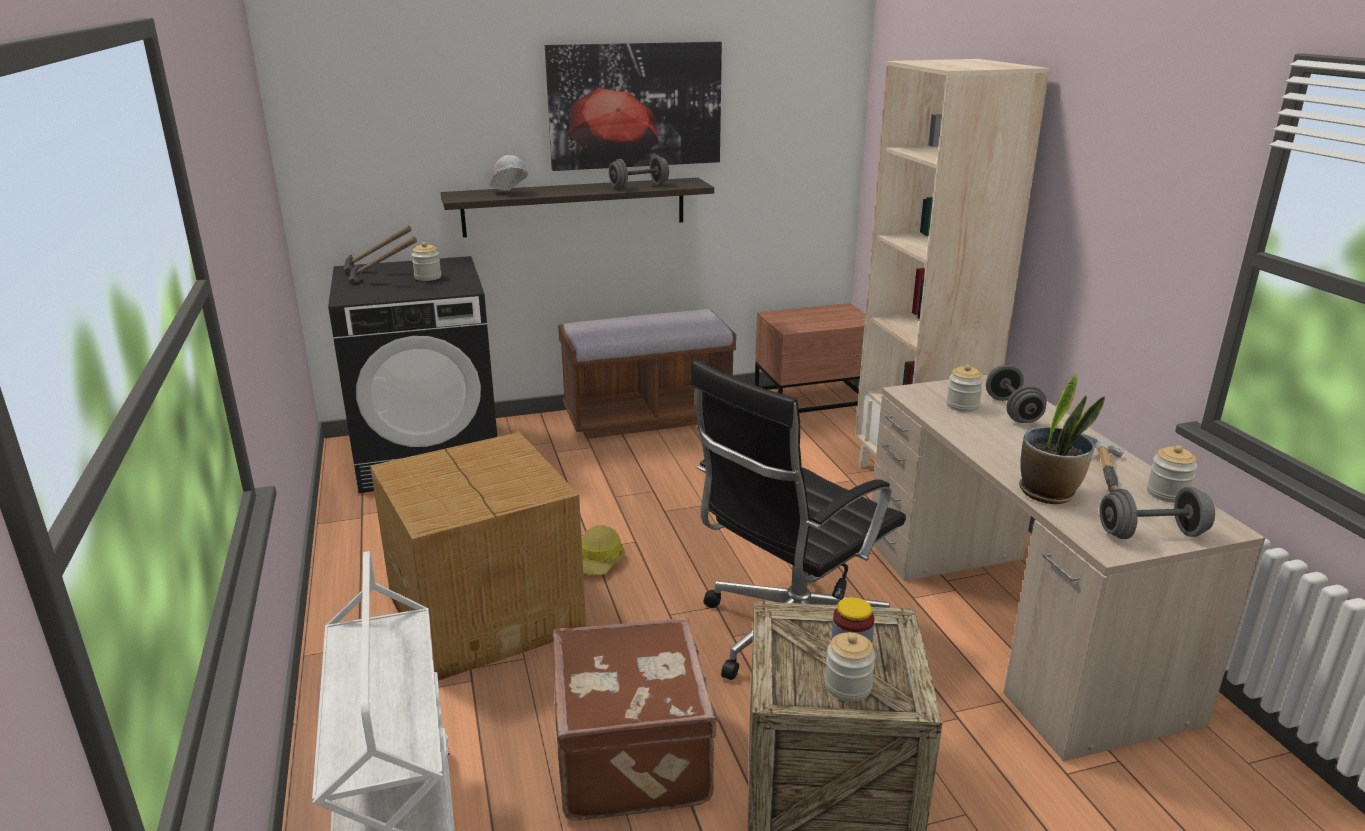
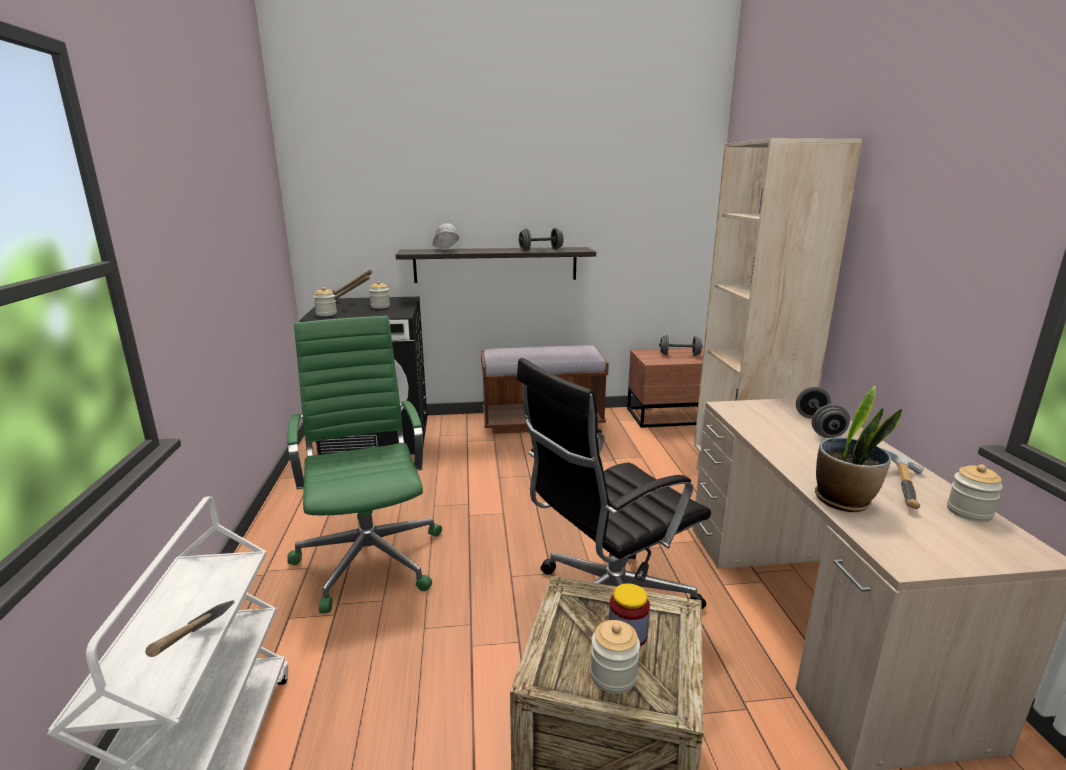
camera: 10 degrees right, 5 degrees down
(429, 723) = (200, 662): none -> hammer
(487, 611) = (370, 557): cardboard box -> green office chair
(599, 561) = (470, 526): hard hat -> none
(634, 755) = (440, 703): brown suitcase -> none
(635, 105) = (542, 192): picture -> none
(962, 406) = (773, 420): jar -> jar (326, 314)
(1151, 534) = (950, 551): grey dumbbell -> grey dumbbell (679, 355)

